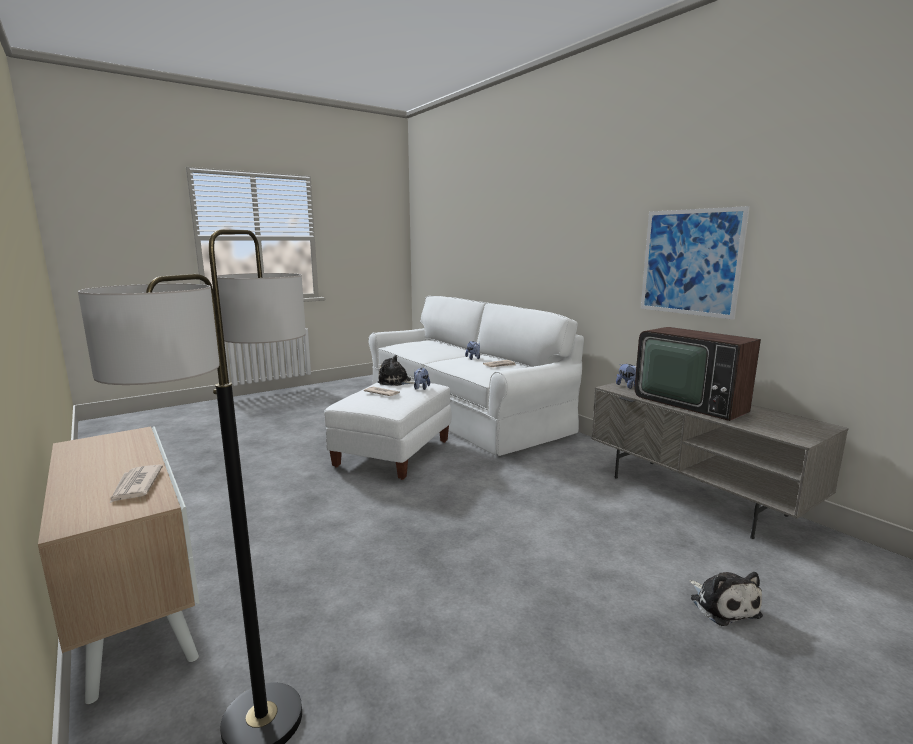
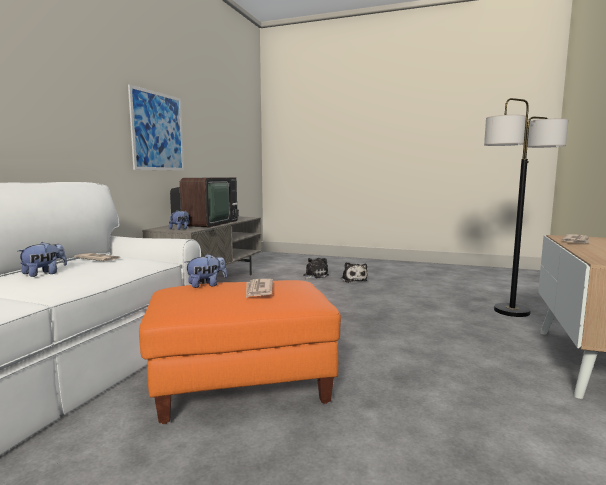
camera: 125 degrees left, 5 degrees down
(393, 453) = (242, 384): white ottoman -> orange ottoman
(396, 382) = (181, 304): plush toy -> plush toy (353, 280)

